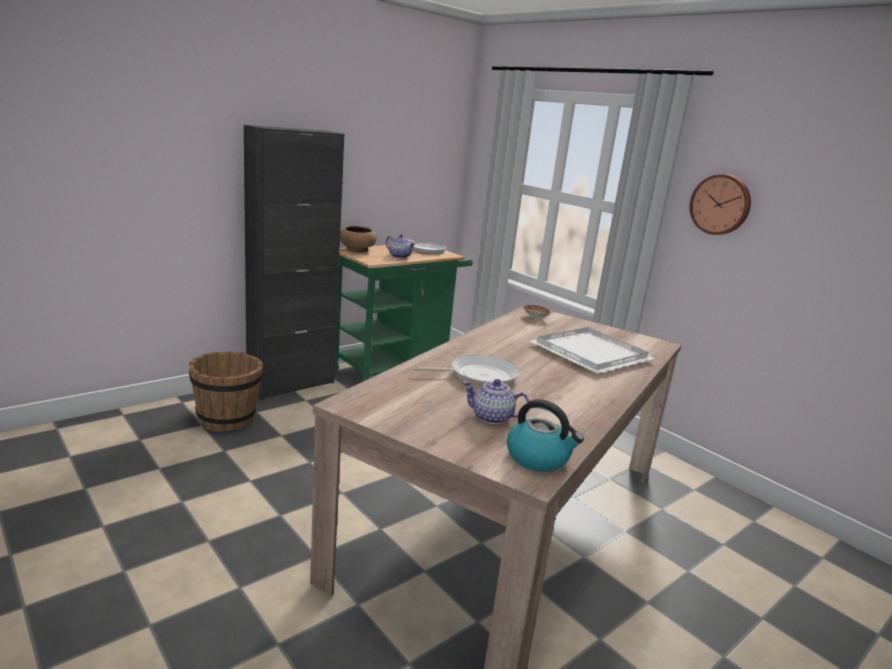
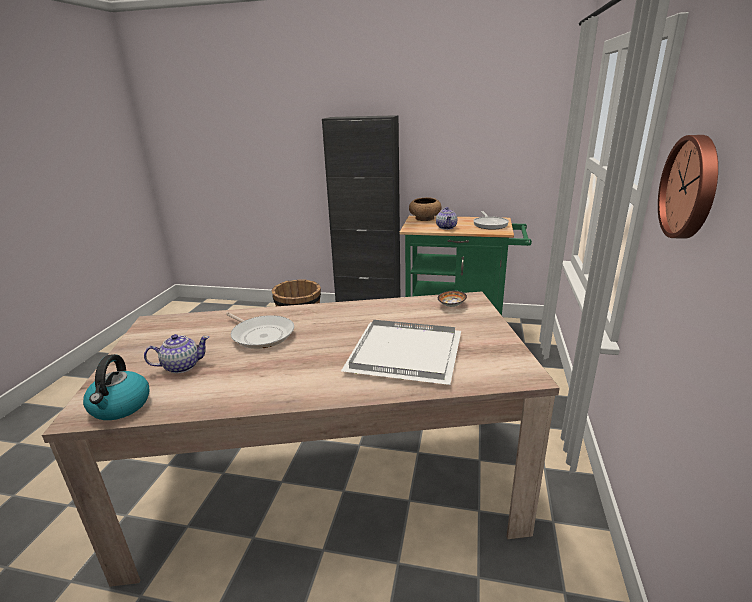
camera: 55 degrees right, 5 degrees up
(492, 417) = (181, 366): teapot -> teapot turned 90 degrees clockwise

